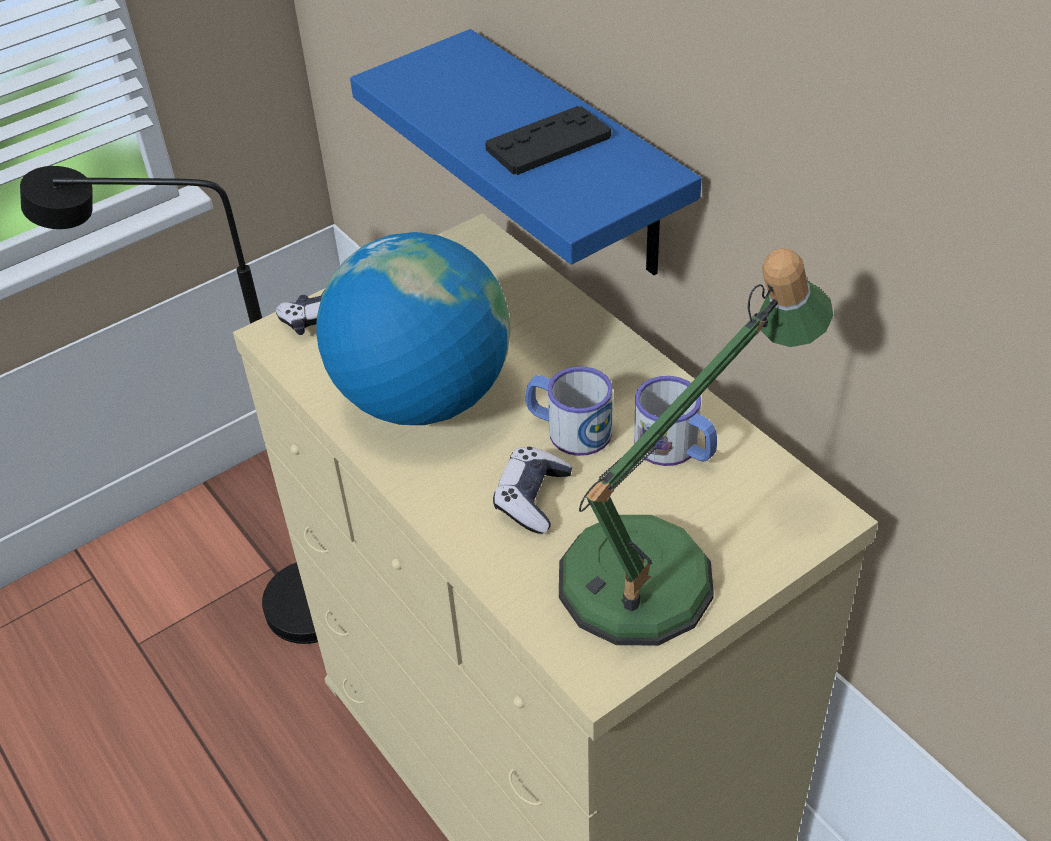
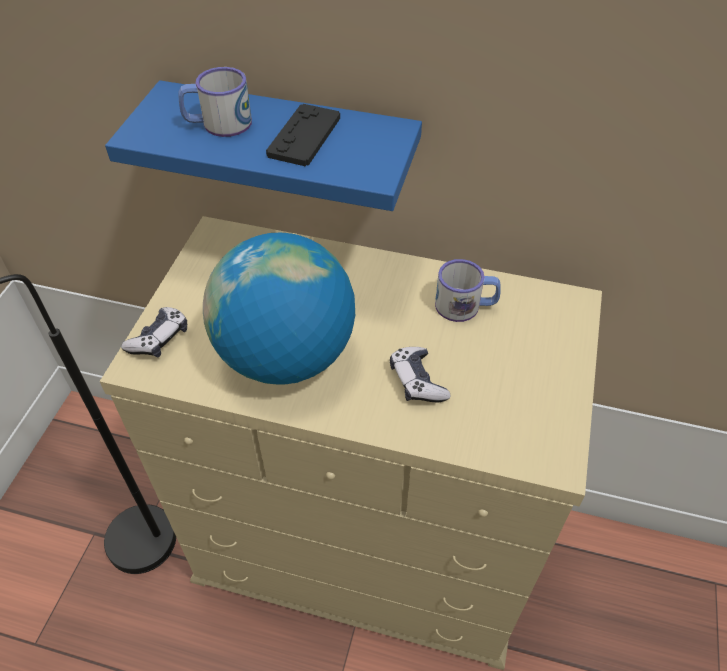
camera: 40 degrees left, 5 degrees up
(569, 429) = (395, 326): mug -> mug (218, 124)
(660, 569) = (528, 381): table lamp -> none

